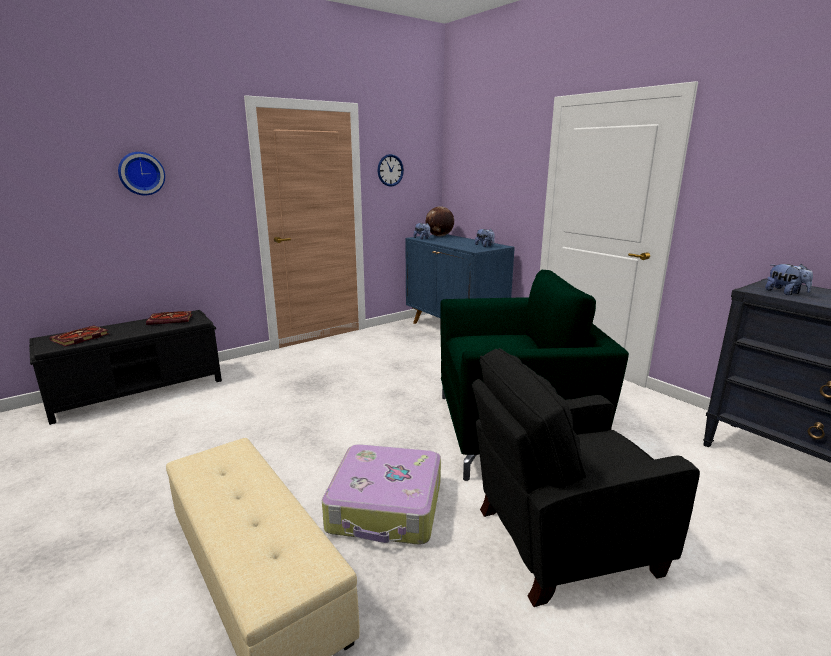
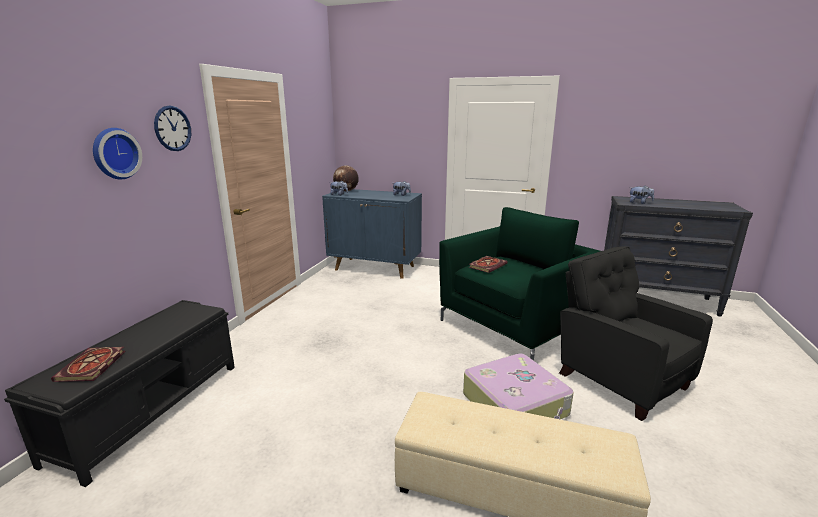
camera: 35 degrees left, 0 degrees up
(171, 319) = (172, 317): book -> book (487, 265)
(390, 170) = (305, 136): wall clock -> wall clock (172, 128)
(560, 540) = (619, 379): black armchair -> black armchair turned 105 degrees clockwise

